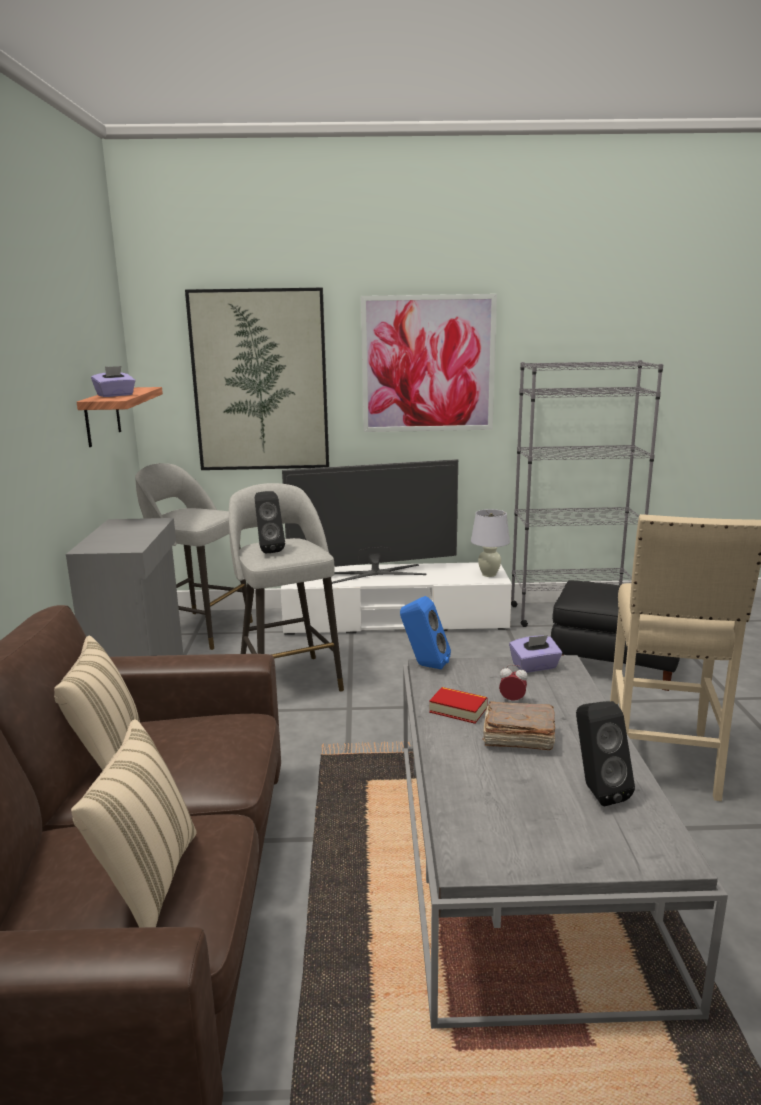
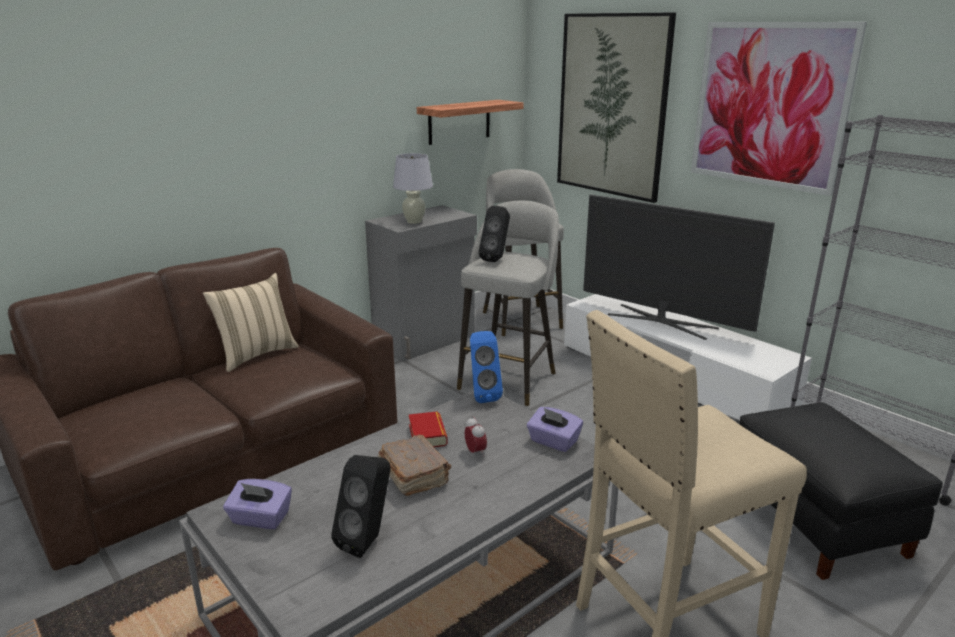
camera: 50 degrees right, 5 degrees up
(115, 395) = (456, 105): purple tissue box -> purple tissue box (260, 519)
(146, 882) = (137, 419): beige pillow -> none
(489, 574) = (769, 364): white table lamp -> white table lamp (414, 221)

